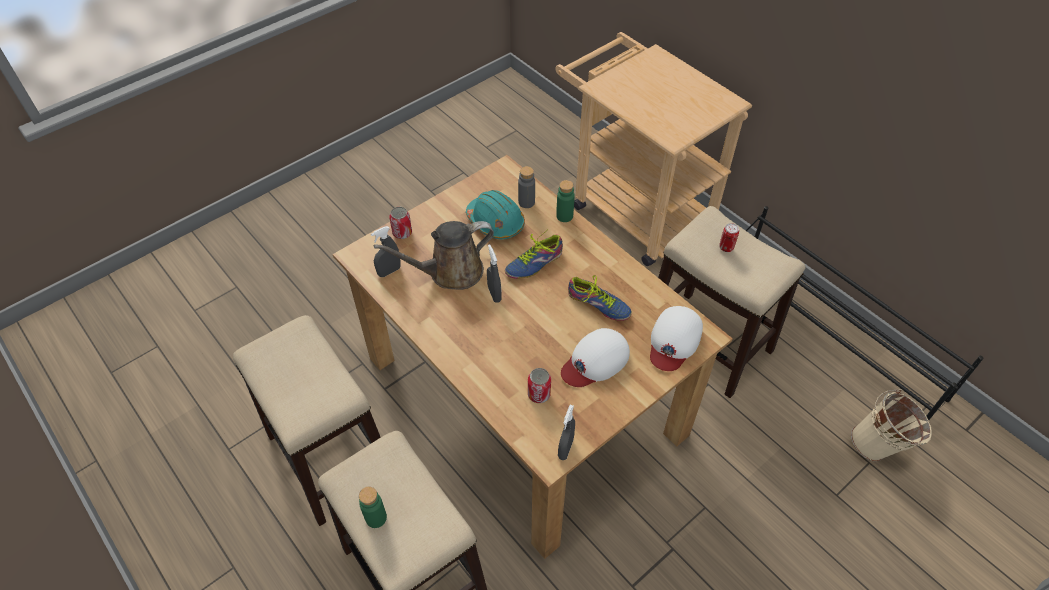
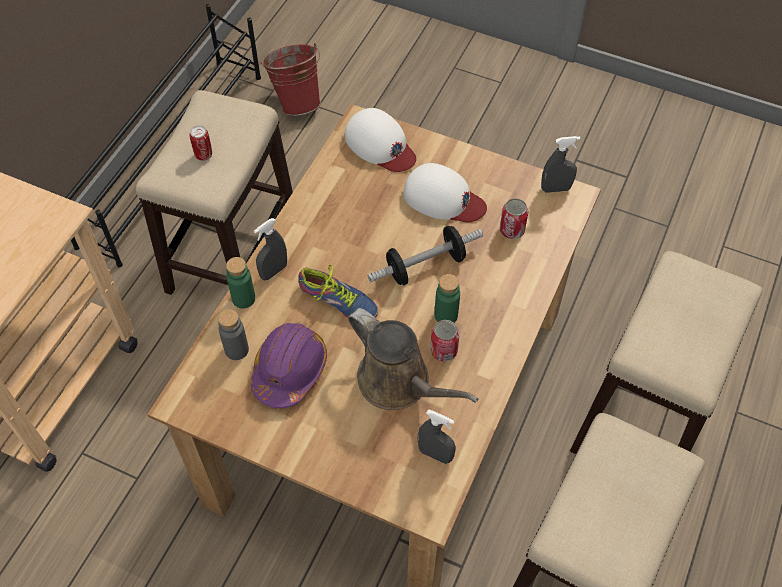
camera: 115 degrees left, 5 degrees up
(376, 518) = (710, 331): green bottle -> green bottle (446, 315)
(402, 233) = (362, 474): can -> can (443, 351)
(494, 294) = (407, 322): grey spray bottle -> grey spray bottle (273, 271)
(495, 222) = (289, 370): turquoise hard hat -> purple hard hat
(536, 323) = (425, 266): none -> dumbbell
(598, 306) = (370, 219): shoe -> none
(674, 341) = (380, 145): white cap -> white cap turned 45 degrees clockwise
(880, 447) = (296, 101): beige bucket -> red bucket

